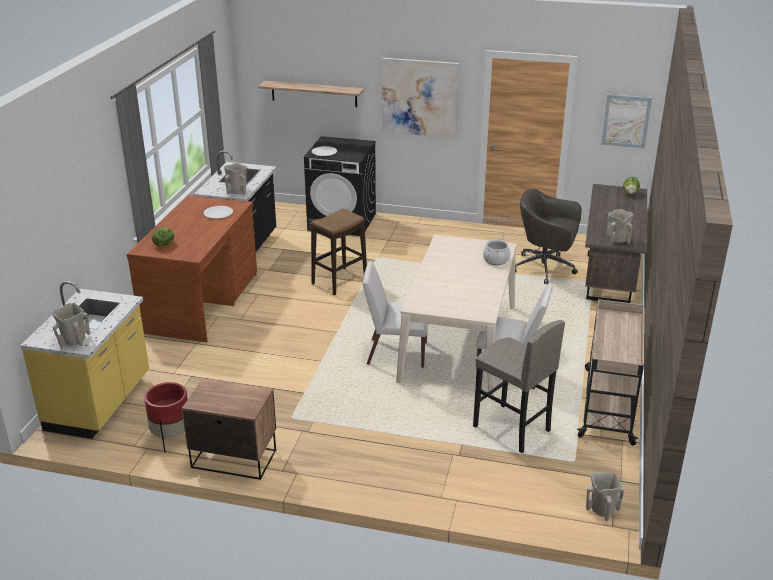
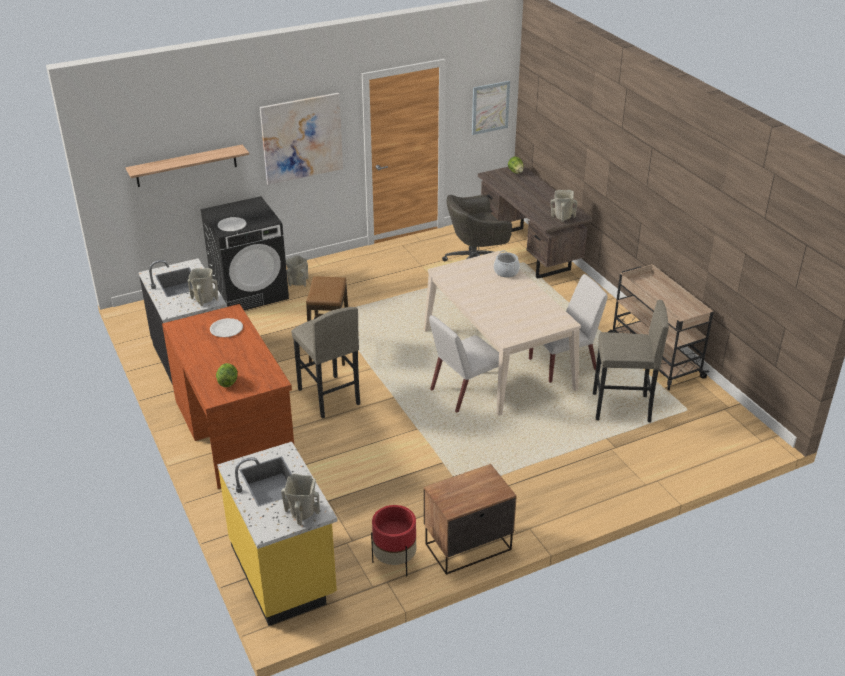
camera: 40 degrees left, 5 degrees up
(292, 310) = (328, 397): none -> grey stool
(602, 509) = (743, 433): beige vase -> beige vase (298, 282)

